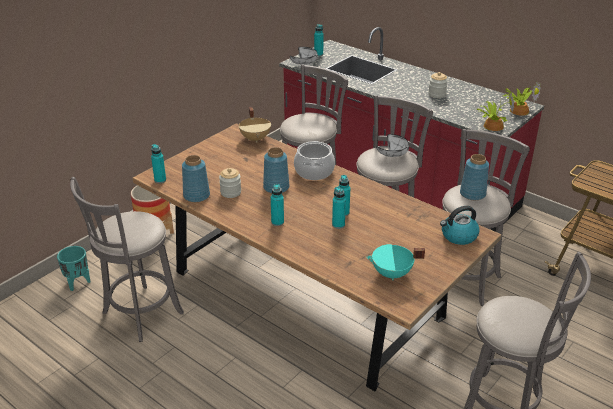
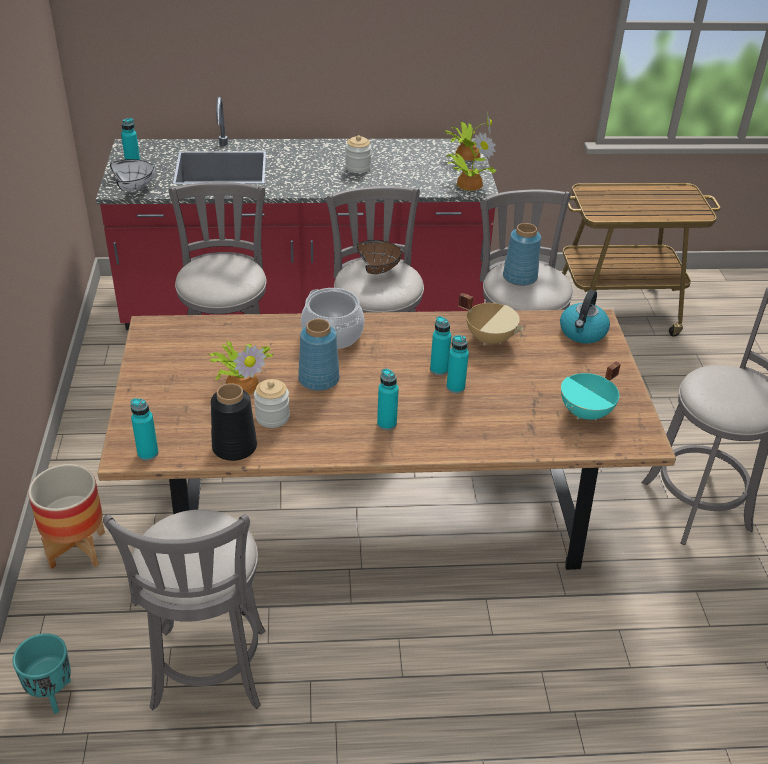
camera: 45 degrees left, 5 degrees up
(196, 195) = (233, 447): blue vase -> black vase
(239, 172) = (242, 383): none -> potted plant
(256, 138) = (193, 325): beige cooking pot -> beige cooking pot (490, 338)
(394, 155) = (380, 269): white bowl -> brown bowl

